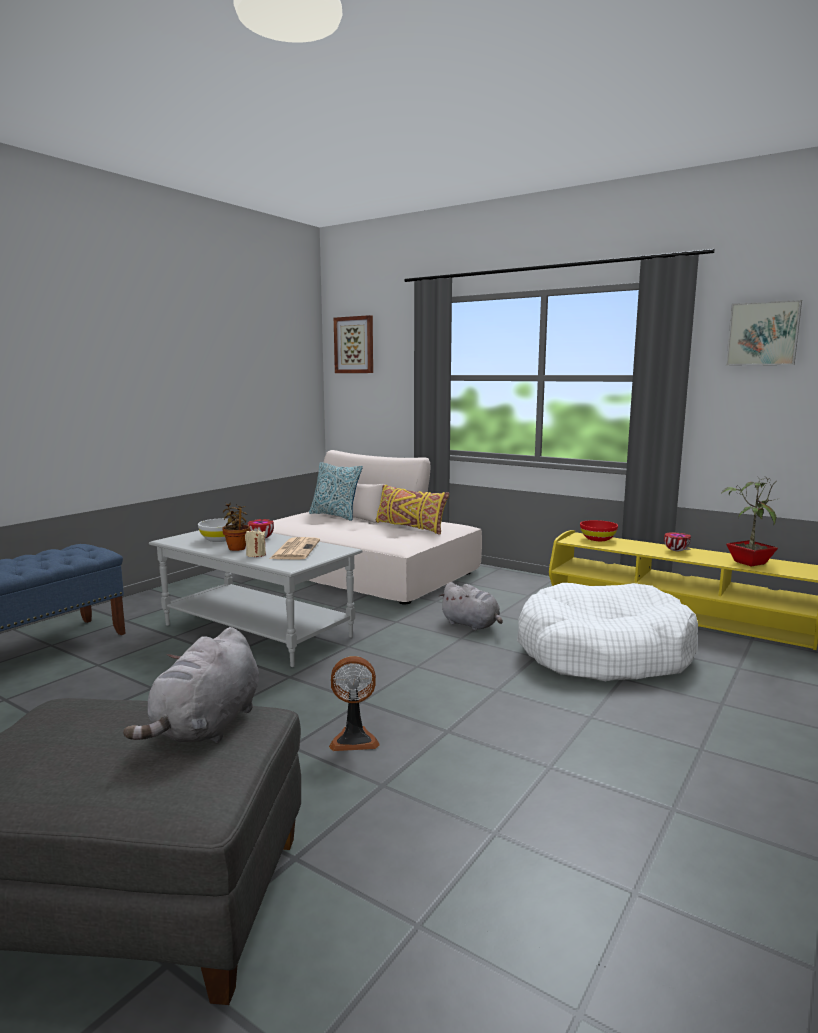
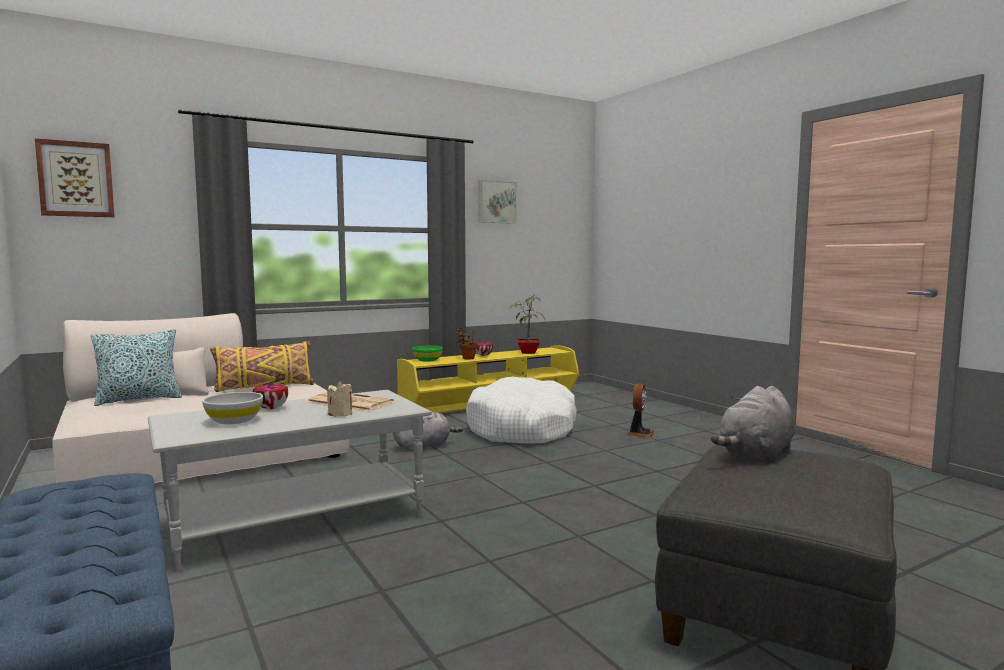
camera: 65 degrees left, 5 degrees down
(207, 727) = (756, 455): grey plush toy -> grey plush toy turned 90 degrees clockwise
(237, 548) = (294, 417): potted plant -> potted plant (467, 358)
(354, 739) = (584, 513): fan -> fan (640, 434)
(597, 539) = (427, 360): red bowl -> green bowl

